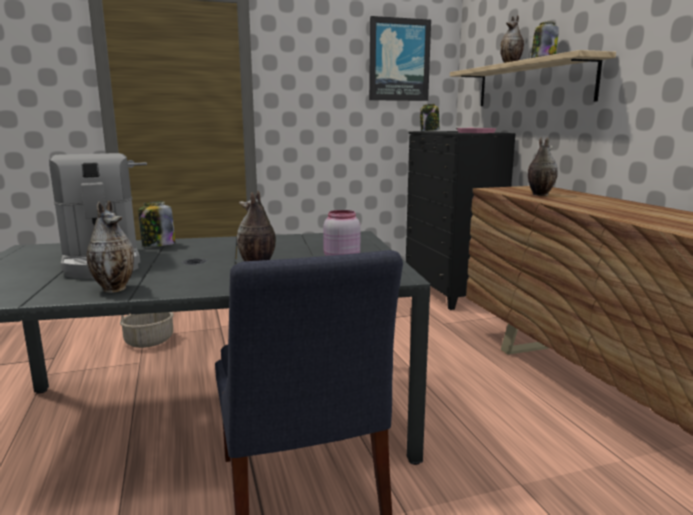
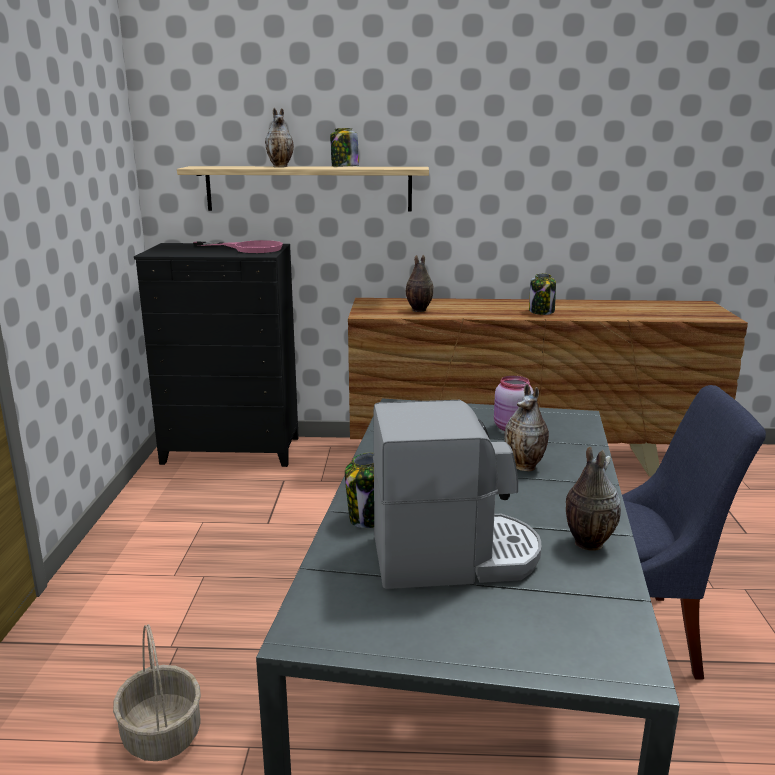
camera: 70 degrees left, 5 degrees up
(399, 60) = (98, 150): picture -> none
(429, 131) = (159, 251): jar -> jar (541, 311)

